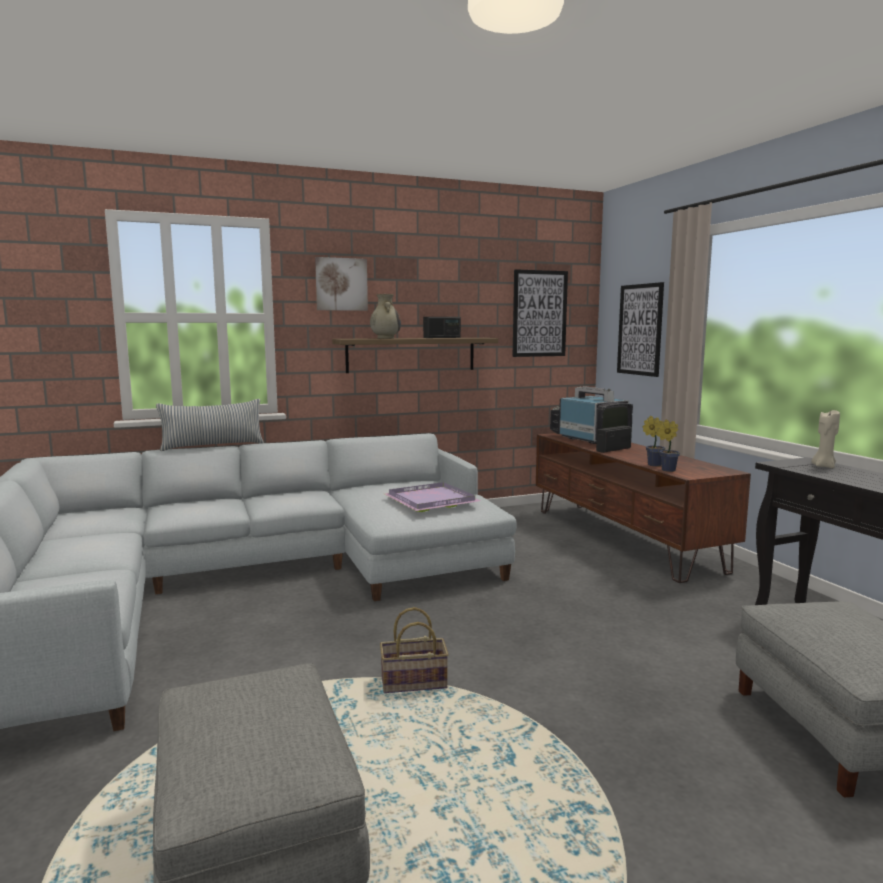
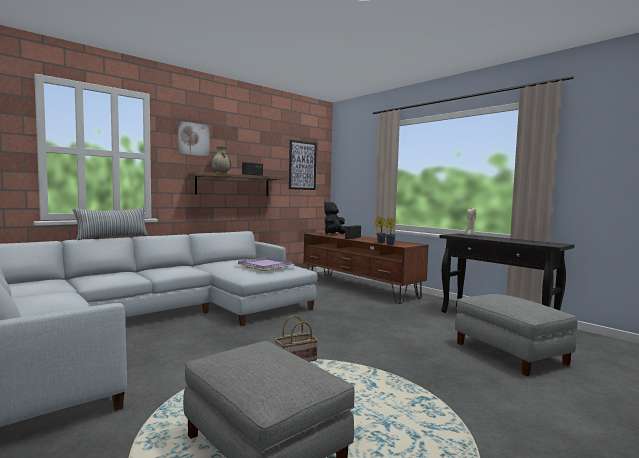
camera: 20 degrees left, 5 degrees down
(588, 439) = (334, 234): television -> black plush toy
(640, 329) = (357, 175): picture -> none

